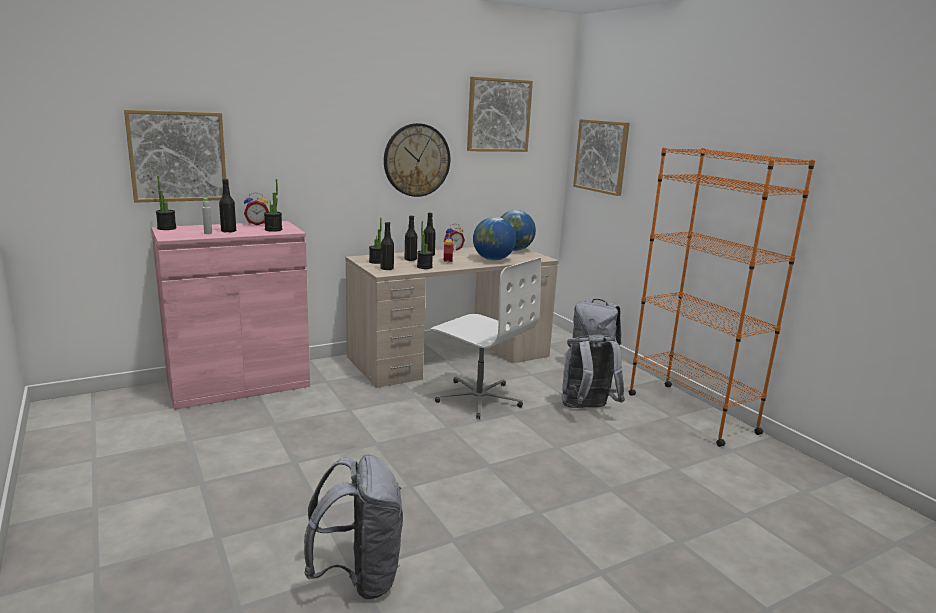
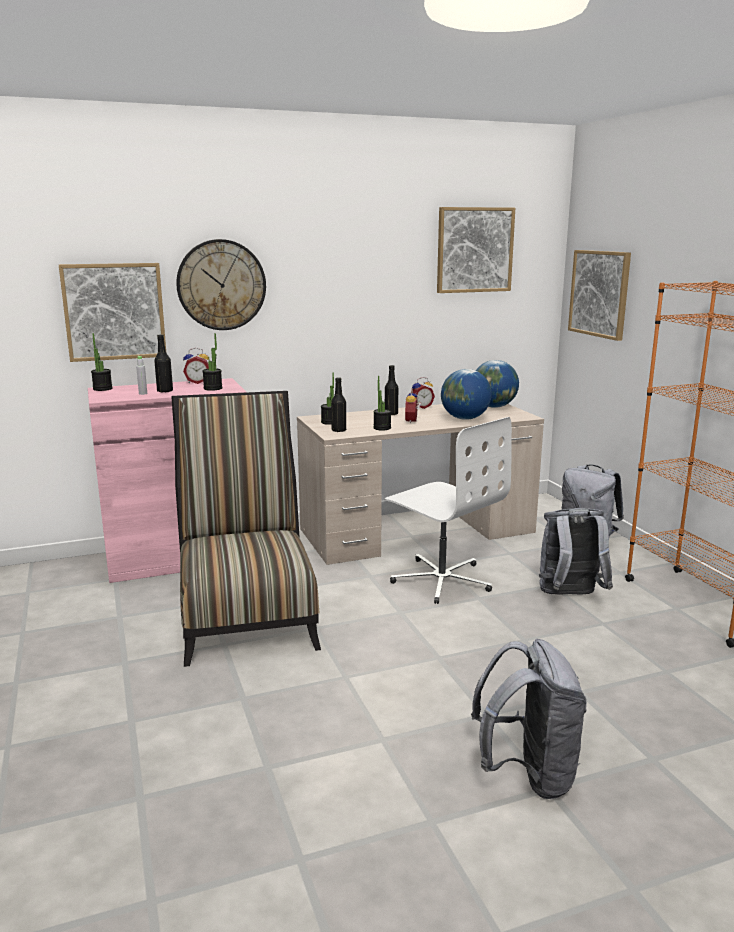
camera: 10 degrees right, 0 degrees up
(311, 433) = (247, 613): none -> chair
(359, 577) = (271, 774): grey backpack -> grey backpack (528, 774)
(410, 259) = (368, 419): black bottle -> none
(416, 160) = (377, 305): wall clock -> wall clock (221, 285)

